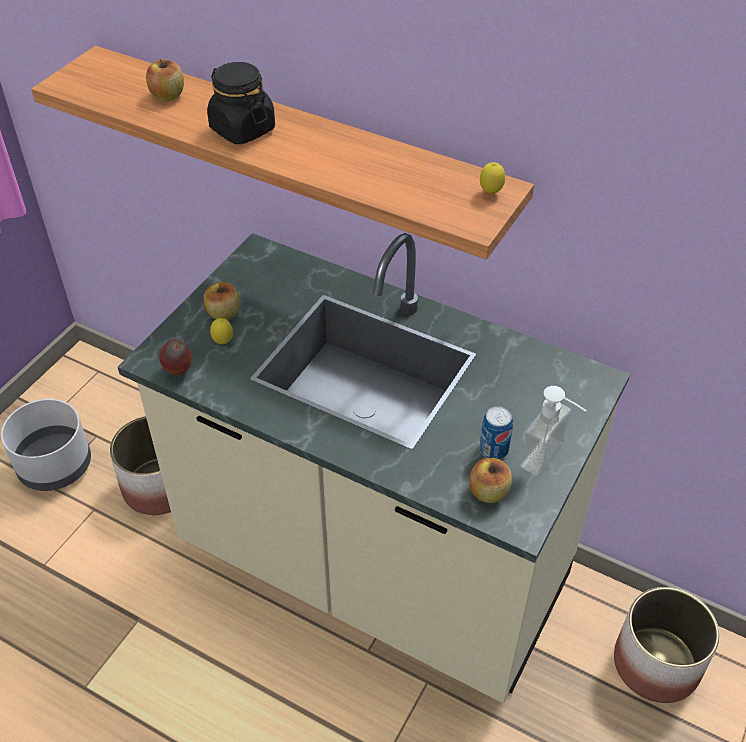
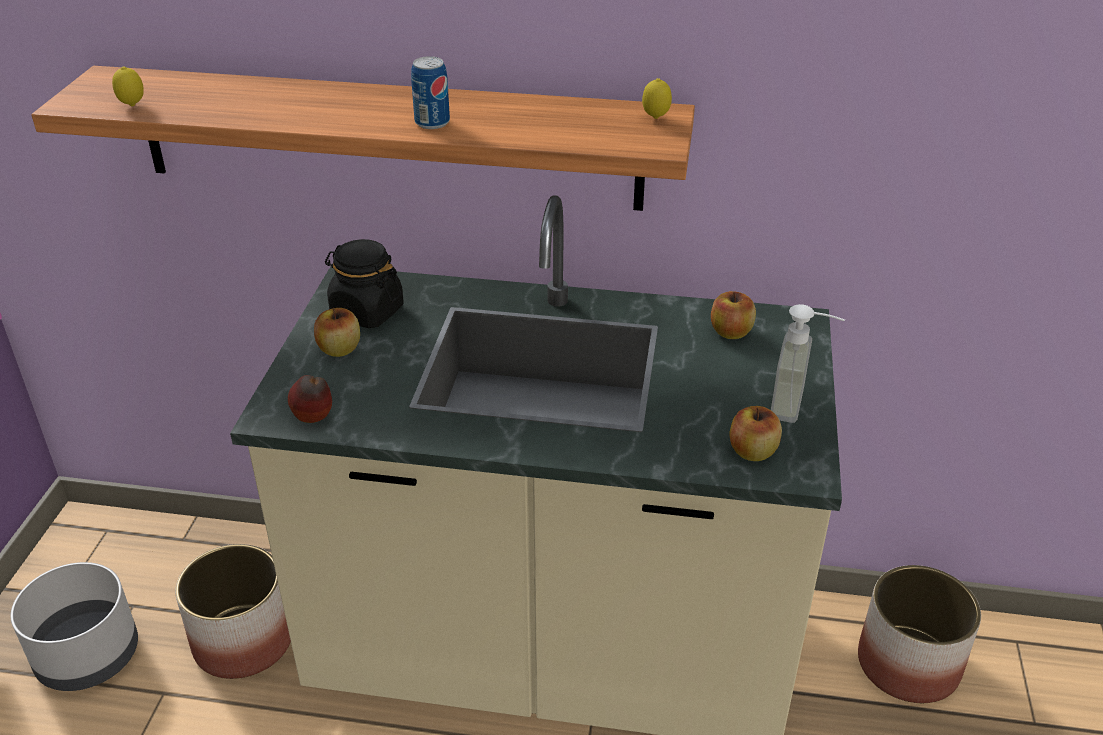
camera: 20 degrees left, 10 degrees down
(167, 95) = (218, 95): apple -> apple (731, 332)
(223, 342) = (355, 378): lemon -> lemon (132, 106)
(242, 129) = (332, 110): black jar -> black jar (366, 312)
(493, 450) = (733, 410): can -> can (432, 123)

